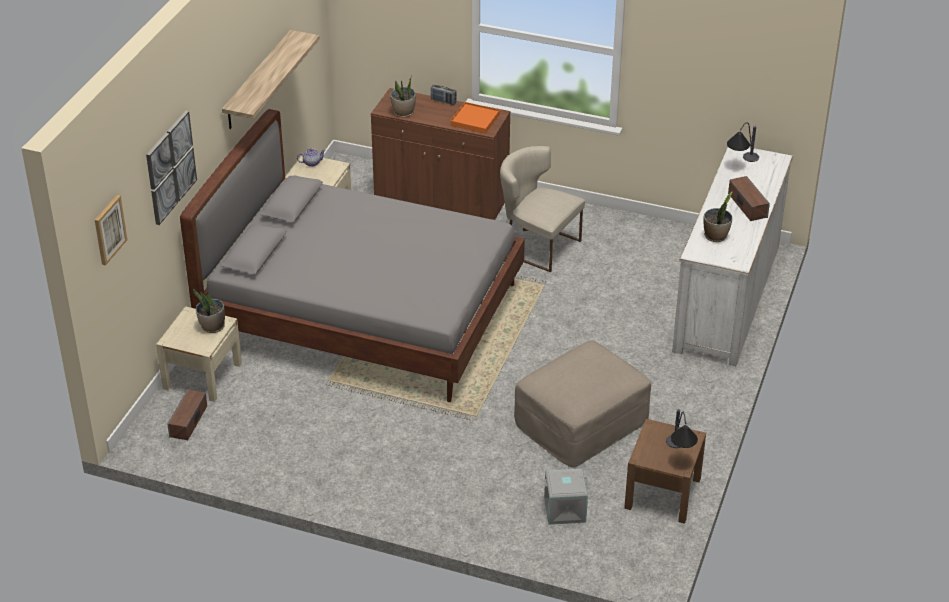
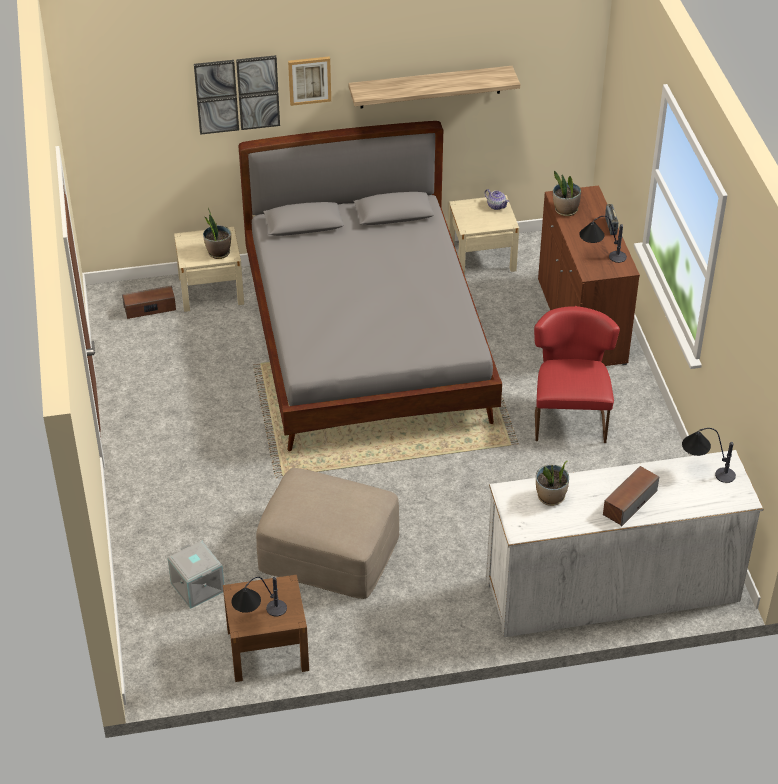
camera: 60 degrees right, 5 degrees up
(109, 229) = (116, 100): picture -> picture (309, 80)
(475, 120) = (599, 258): orange tray -> table lamp
(537, 246) = (569, 415): beige chair -> red chair

